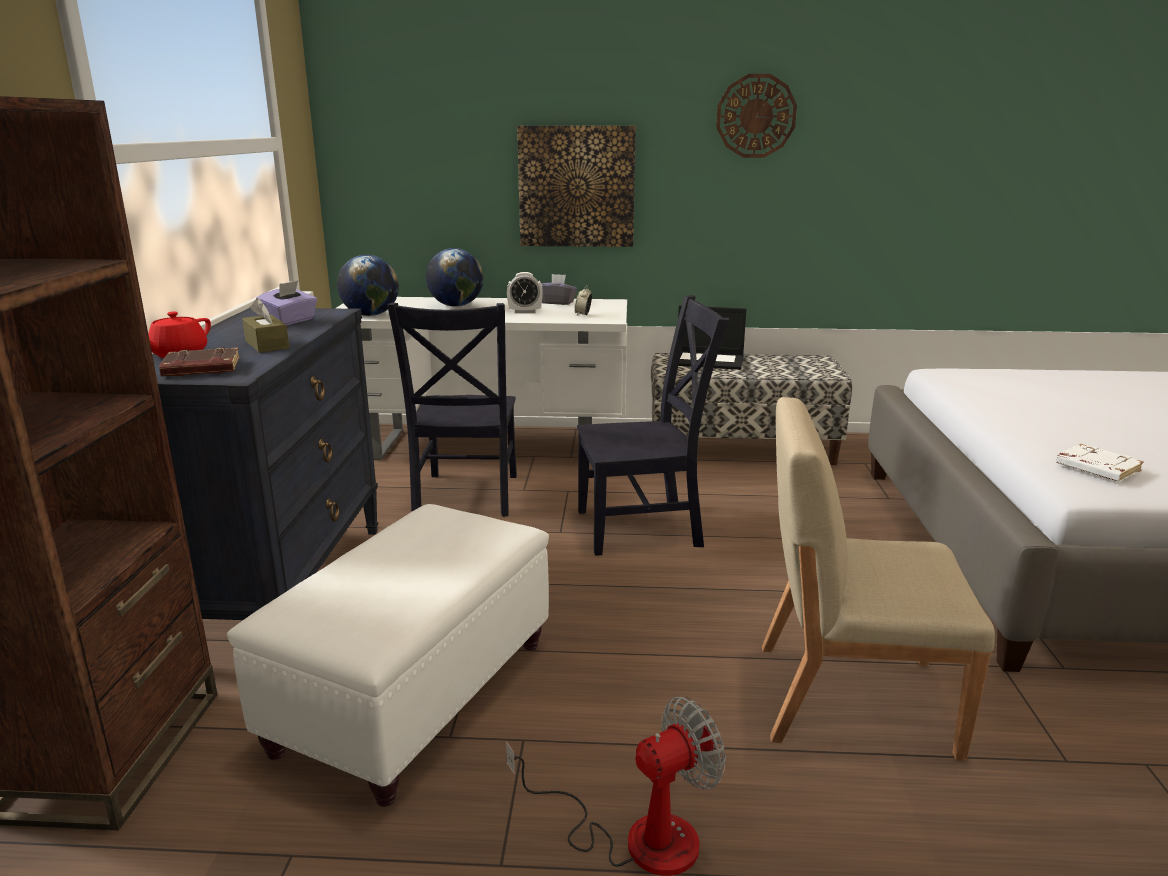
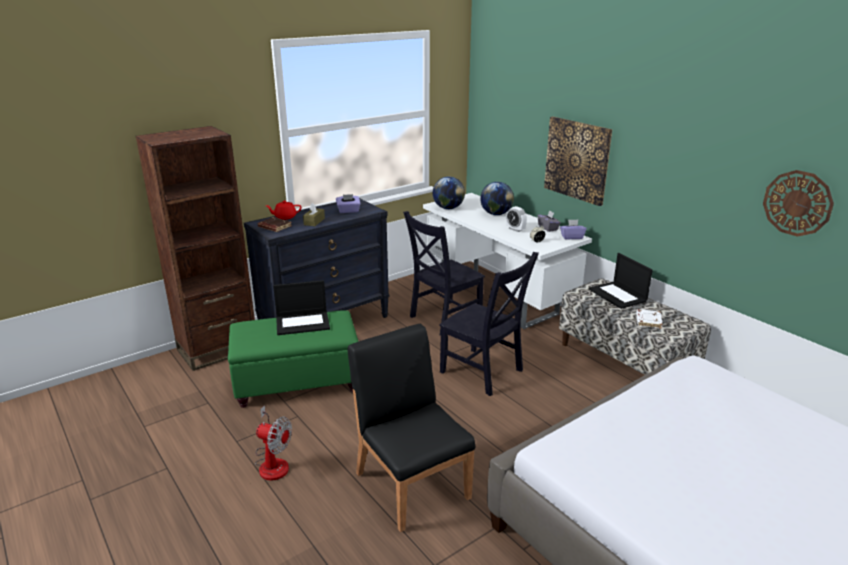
camera: 50 degrees right, 5 degrees up
(399, 550) = (303, 323): none -> laptop
(416, 693) = (298, 382): white ottoman -> green ottoman
(606, 303) = (572, 237): none -> purple tissue box
(756, 116) = (685, 138): wall clock -> wall clock (797, 203)
(850, 697) = (412, 484): beige chair -> black chair
(1096, 468) = (585, 450): white book -> white book (648, 321)

